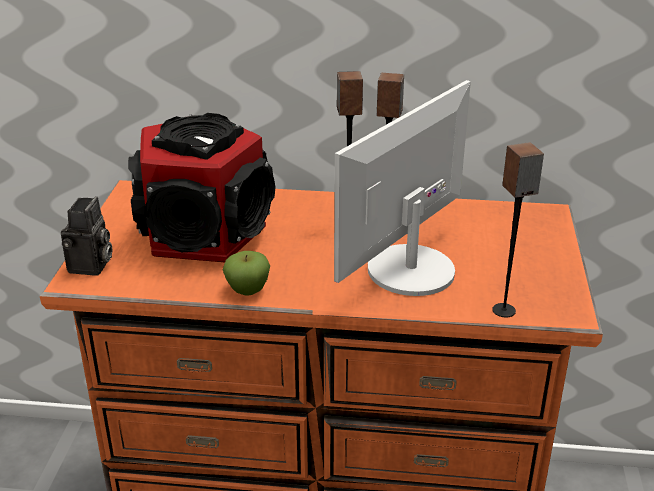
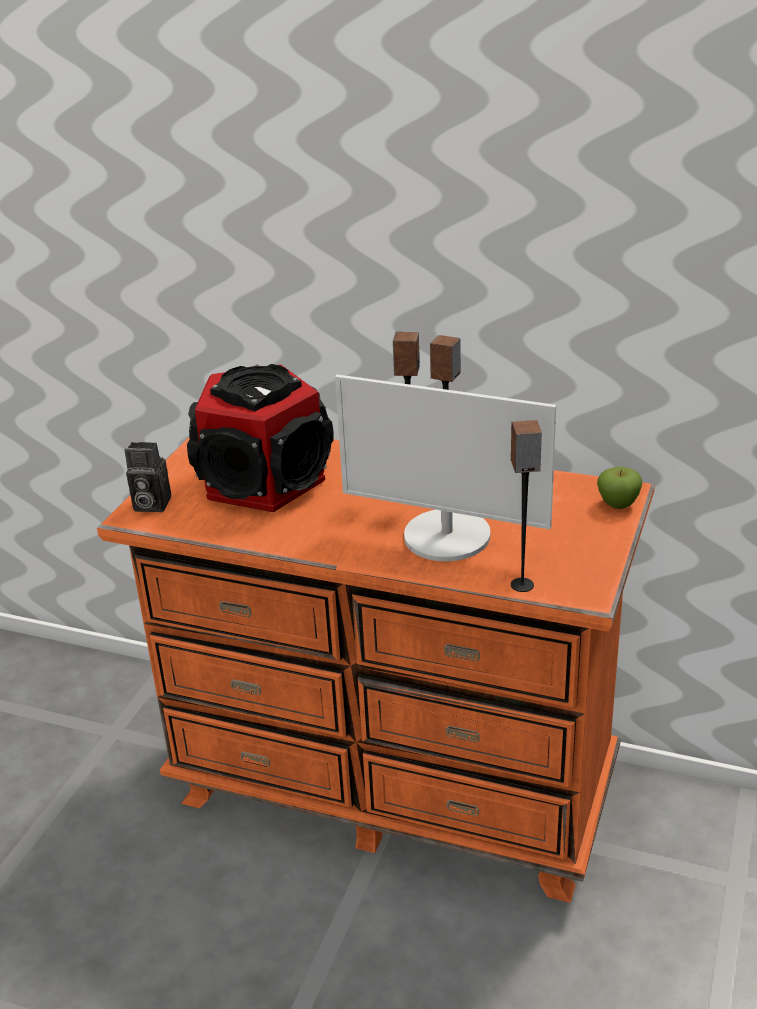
camera: 15 degrees right, 0 degrees up
(91, 267) = (149, 505): camera -> camera turned 75 degrees clockwise
(248, 290) = (283, 541): apple -> apple (618, 504)
(409, 270) = (447, 537): monitor -> monitor turned 120 degrees counterclockwise

